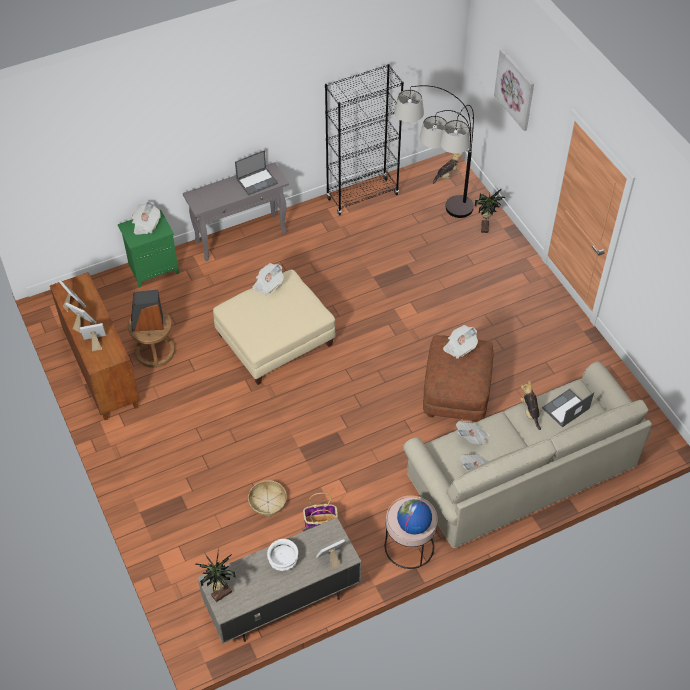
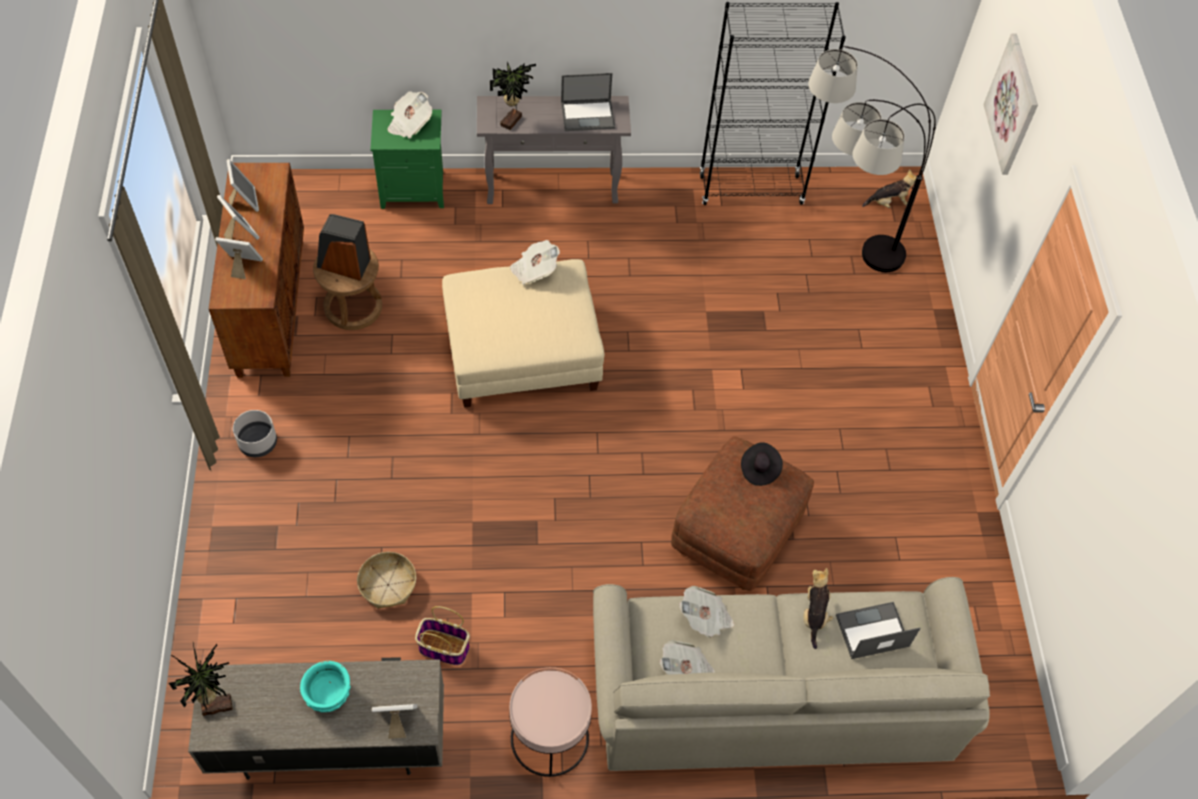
camera: 20 degrees right, 5 degrees up
(140, 453) = (257, 442): none -> grey planter
(283, 561) = (328, 694): white bowl -> turquoise bowl
(413, 525) = (547, 719): globe -> none
(459, 347) = (759, 469): newspaper -> black hat
(486, 227) = (907, 298): potted plant -> potted plant (513, 121)

